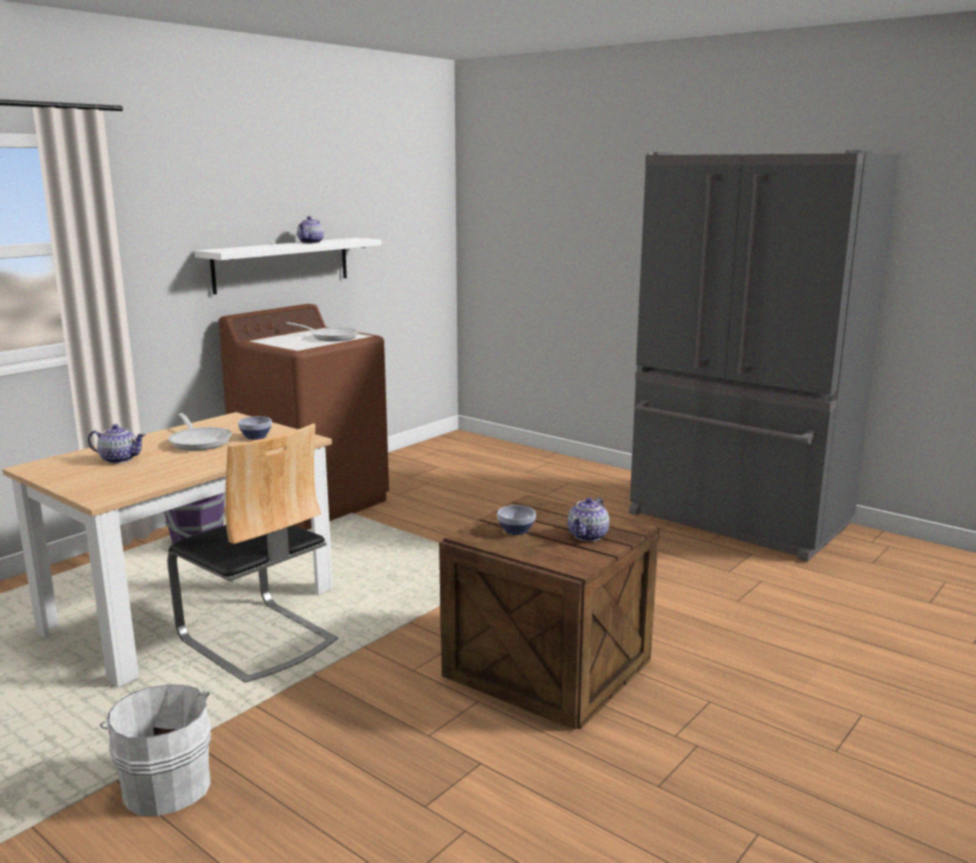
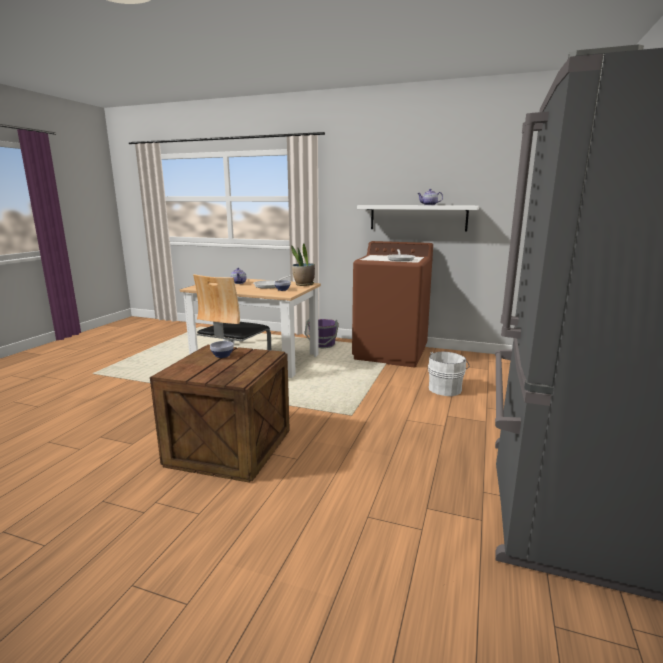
camera: 70 degrees right, 0 degrees up
(166, 784) = (126, 387): white bucket -> white bucket (446, 389)
(232, 421) = (304, 284): none -> potted plant
(588, 535) = (219, 371): teapot -> none

